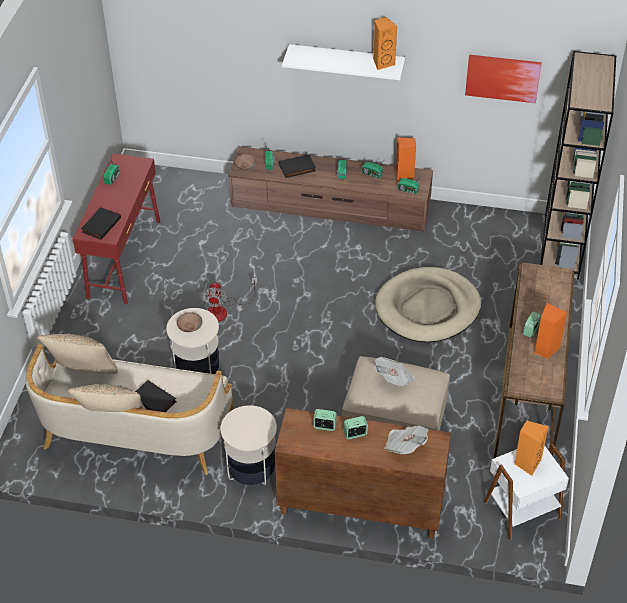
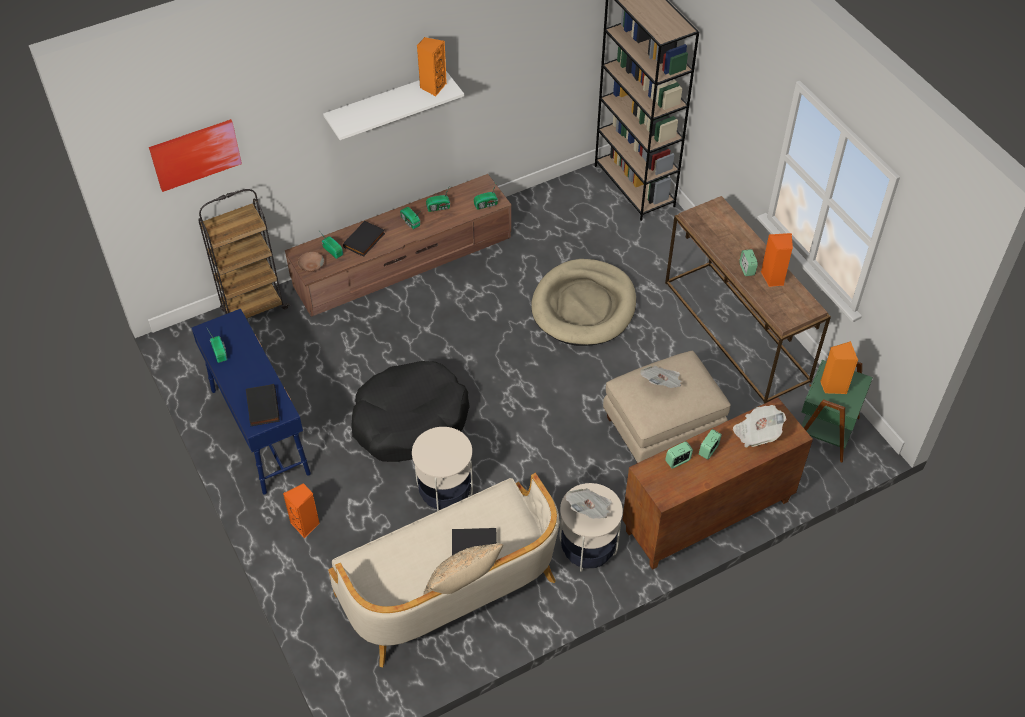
camera: 40 degrees left, 5 degrees up
(83, 374) = (381, 565): beige pillow -> none
(125, 259) = (261, 431): red console table -> blue console table
(189, 325) = (438, 452): brown bowl -> none
(200, 181) = (254, 309): none -> brown cart
(223, 310) = (409, 421): fan -> black dog bed
(246, 426) = (589, 510): none -> newspaper
(404, 176) = (470, 194): orange speaker -> orange speaker (306, 525)
(502, 77) = (542, 48): picture -> picture (195, 154)
(521, 509) = (824, 430): white side table -> green side table

